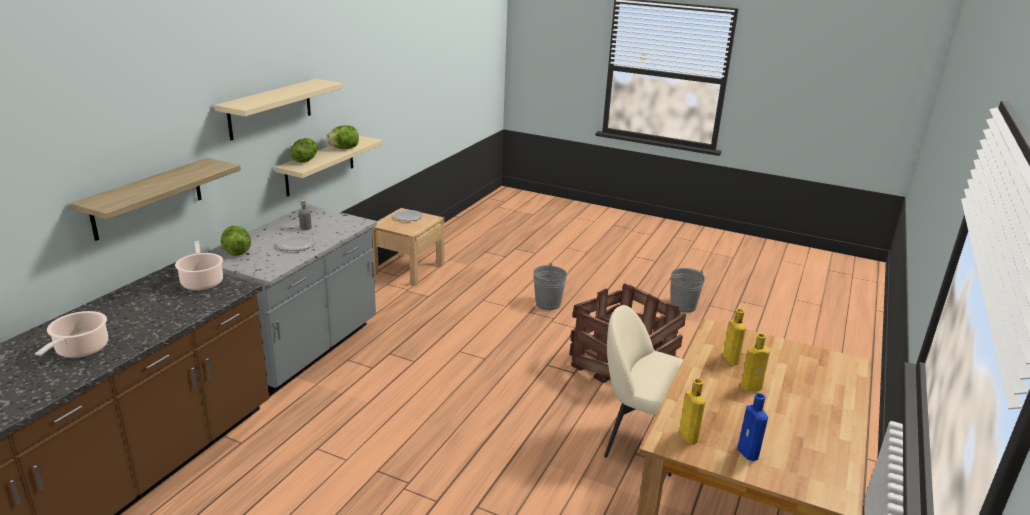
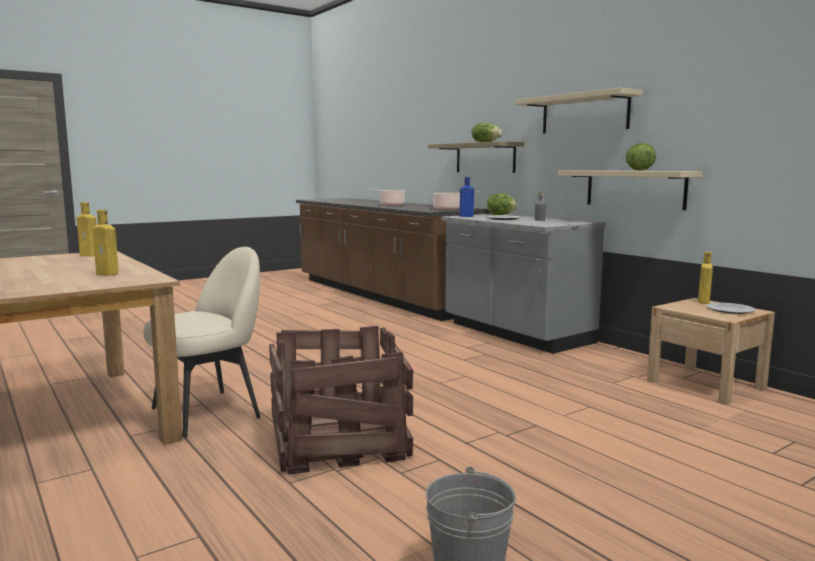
camera: 120 degrees right, 15 degrees down
(305, 160) = (597, 170): lettuce -> lettuce (486, 142)
(548, 304) = (557, 442): grey bucket -> none
(749, 454) = (35, 259): blue bottle -> blue bottle (465, 216)
(752, 387) = (65, 271): yellow bottle -> yellow bottle (703, 302)

